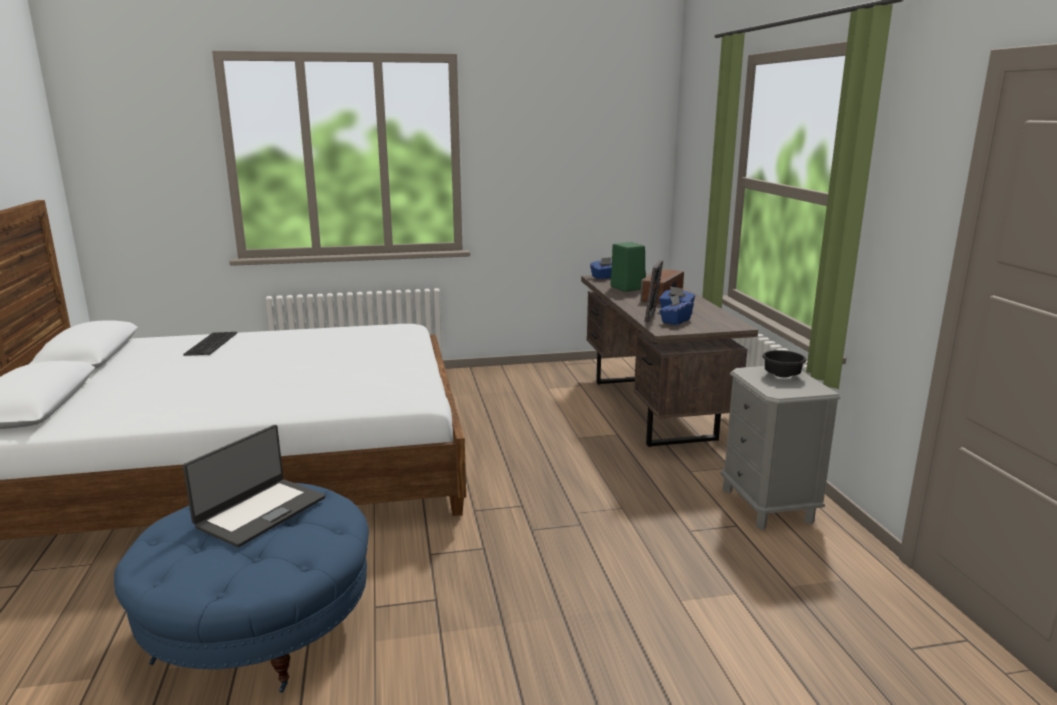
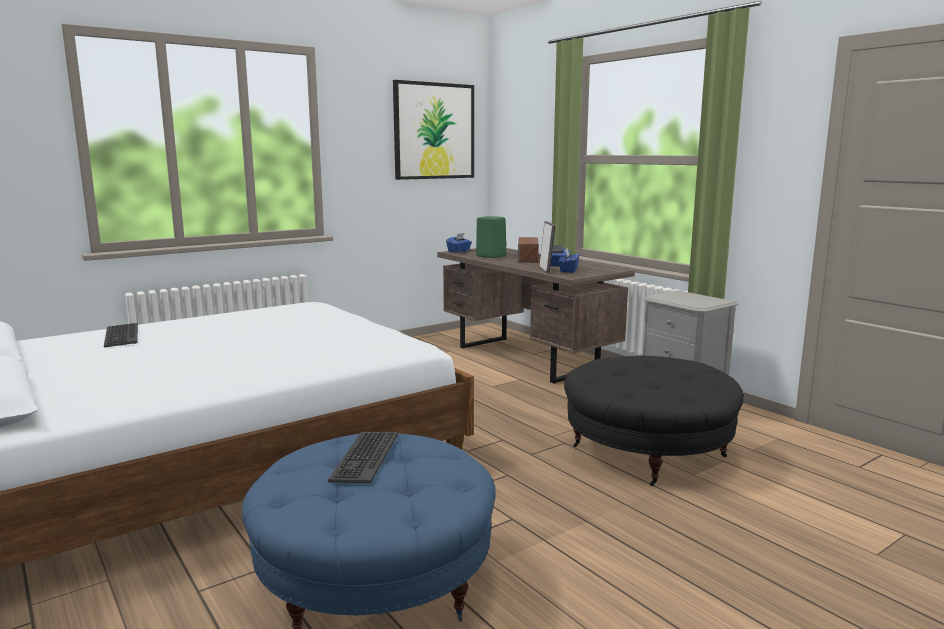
camera: 25 degrees left, 5 degrees down
(260, 512) = (364, 457): laptop -> keyboard
(598, 138) = (434, 131): none -> picture
(658, 557) = (647, 451): none -> black ottoman
(781, 376) = (684, 296): black bowl -> none

